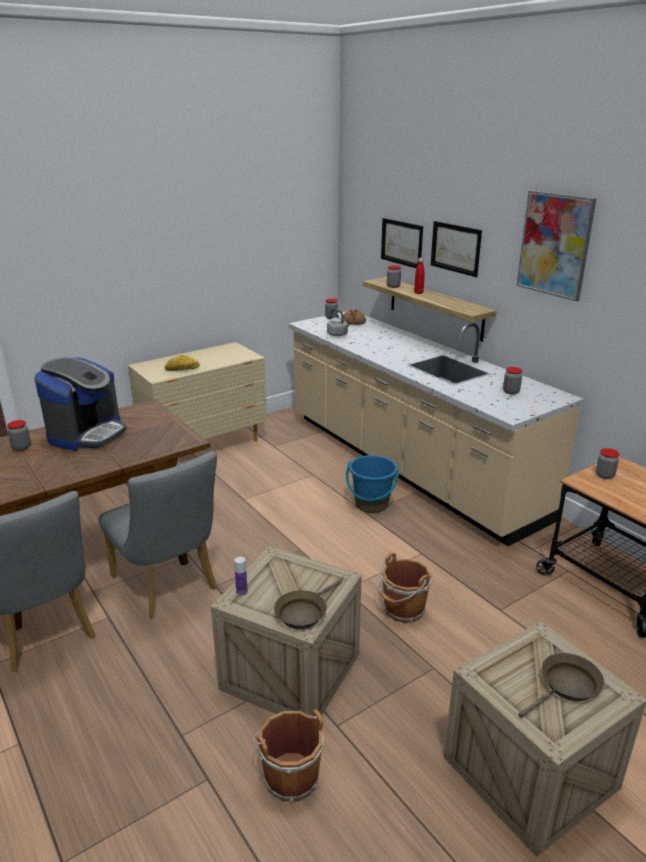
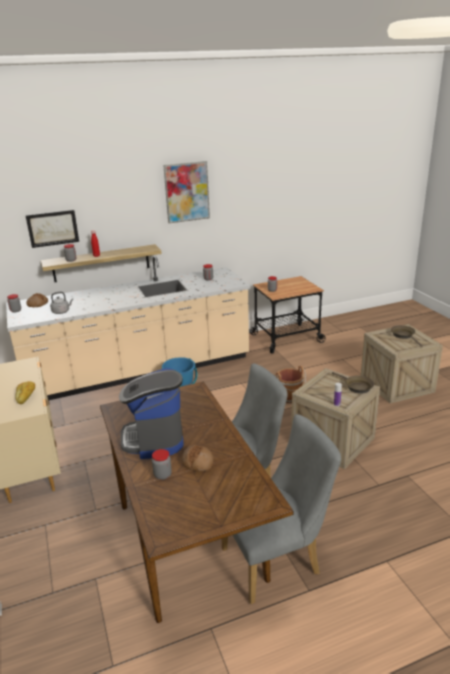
camera: 75 degrees left, 0 degrees up
(37, 461) = (198, 462): none -> bread
(87, 434) = (154, 438): coffee machine -> coffee machine turned 135 degrees counterclockwise
(290, 775) = (403, 448): brown bucket -> none
(455, 248) = (110, 216): picture -> none

